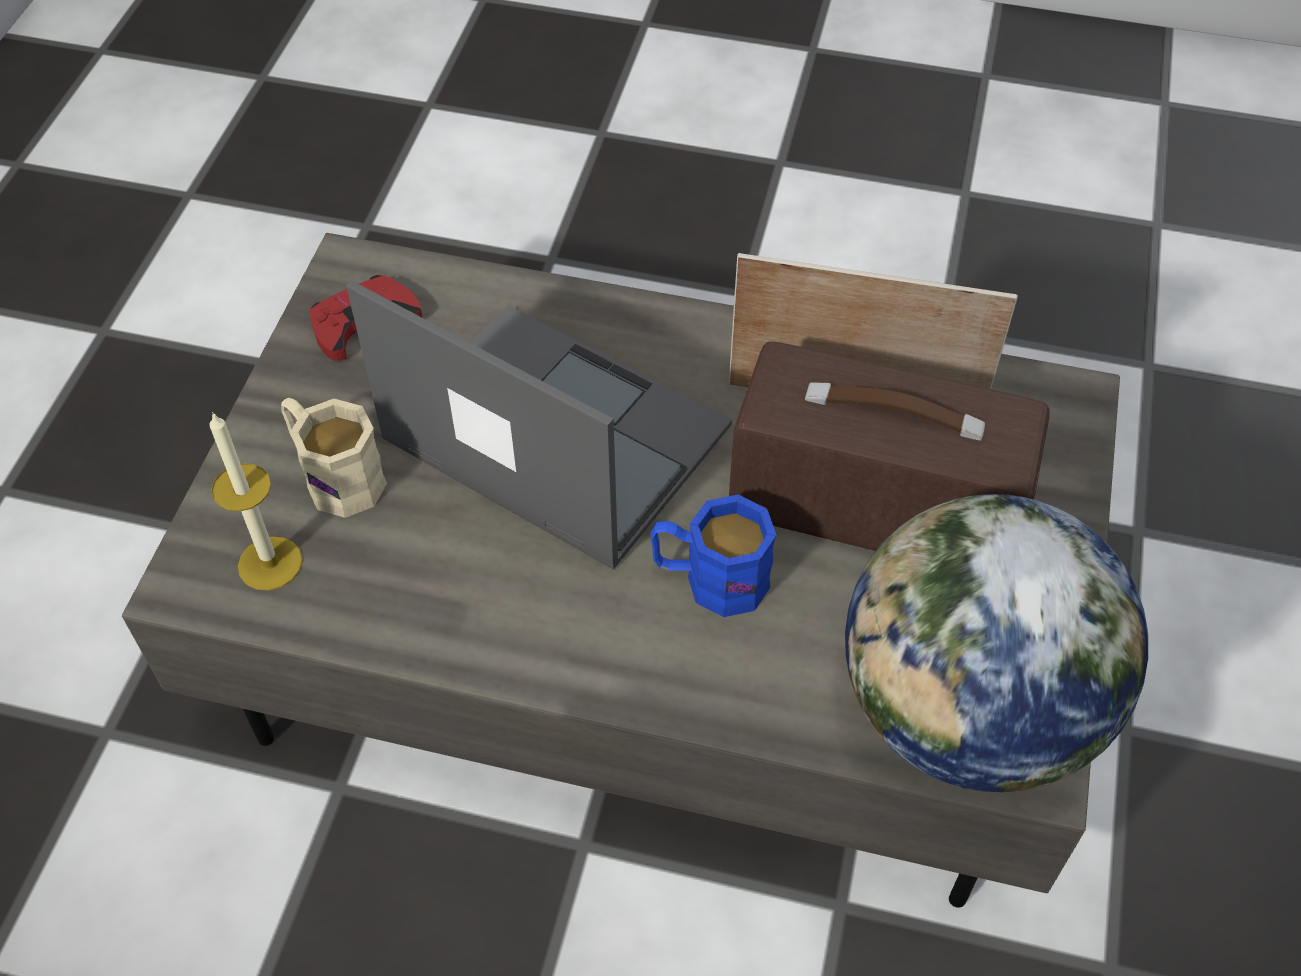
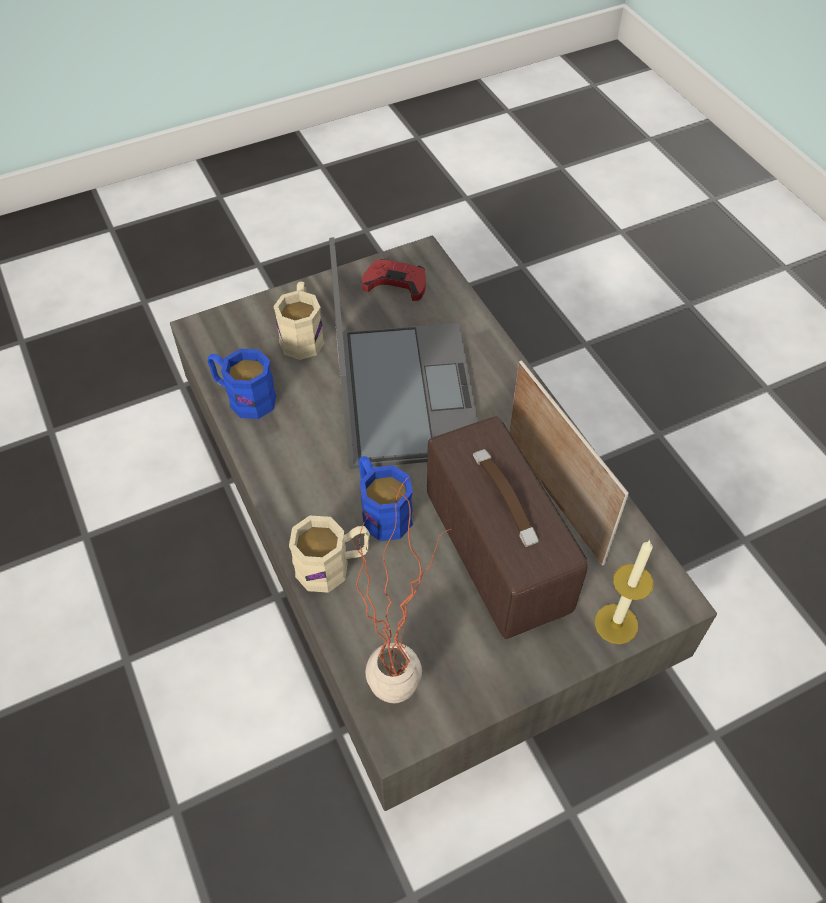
camera: 50 degrees right, 0 degrees up
(270, 563) = (237, 348): candle -> candle (616, 624)
(368, 611) = (244, 397): none -> blue mug
(745, 685) = (333, 566): none -> beige mug
(967, 712) = (405, 675): globe -> potted plant

